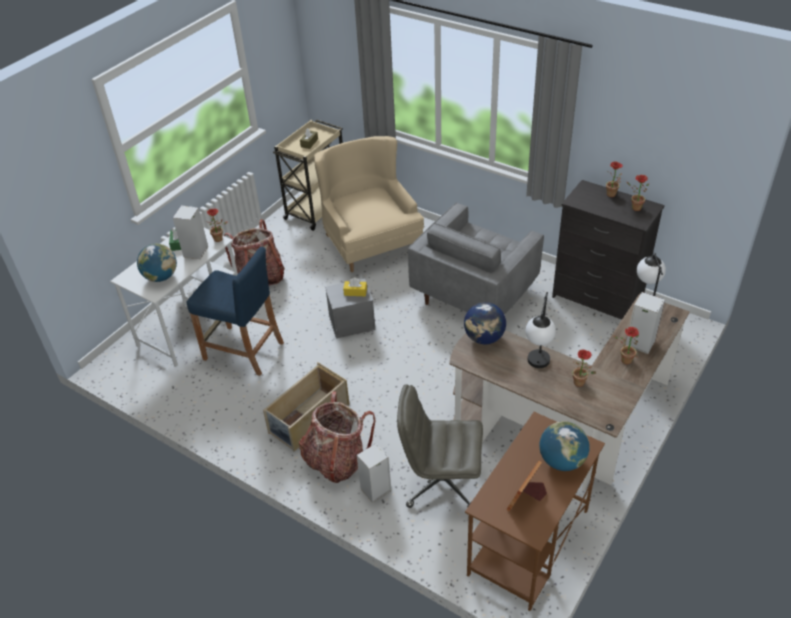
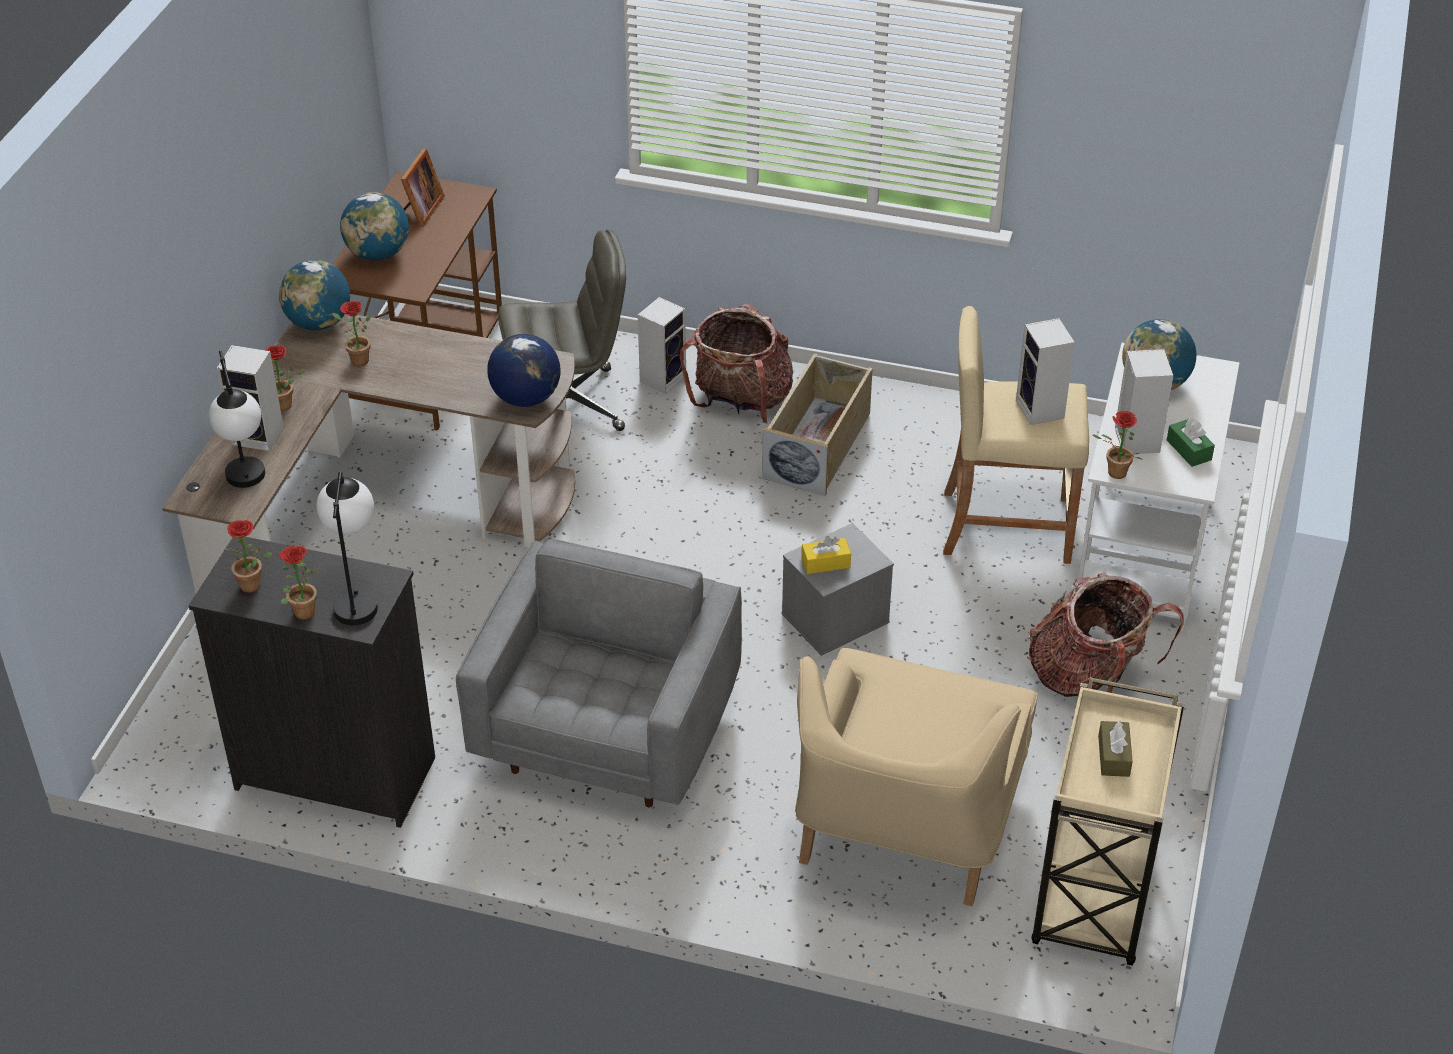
camera: 160 degrees right, 0 degrees up
(221, 286) = (1041, 410): none -> speaker
(243, 351) = (1006, 526): blue stool -> beige stool
(369, 241) = (904, 825): beige armchair -> beige armchair turned 60 degrees clockwise
(537, 367) = (429, 371): table lamp -> table lamp (356, 596)
(604, 416) = (319, 323): none -> globe

